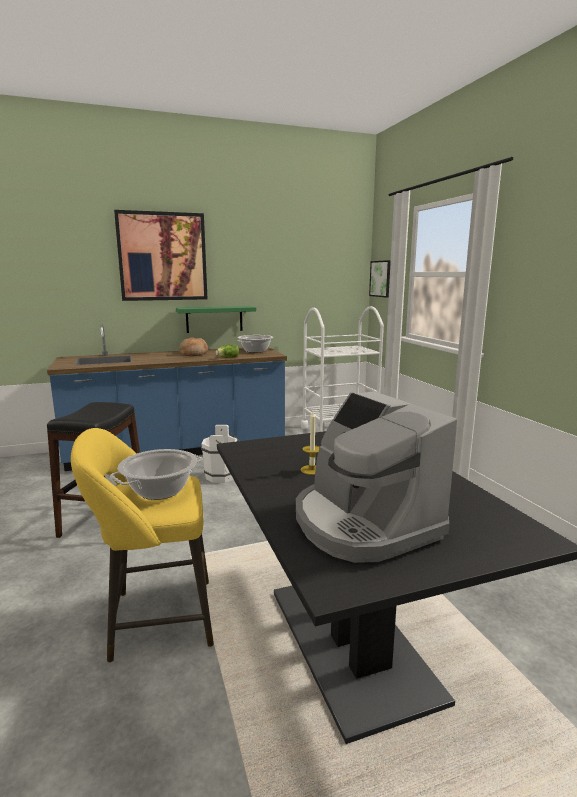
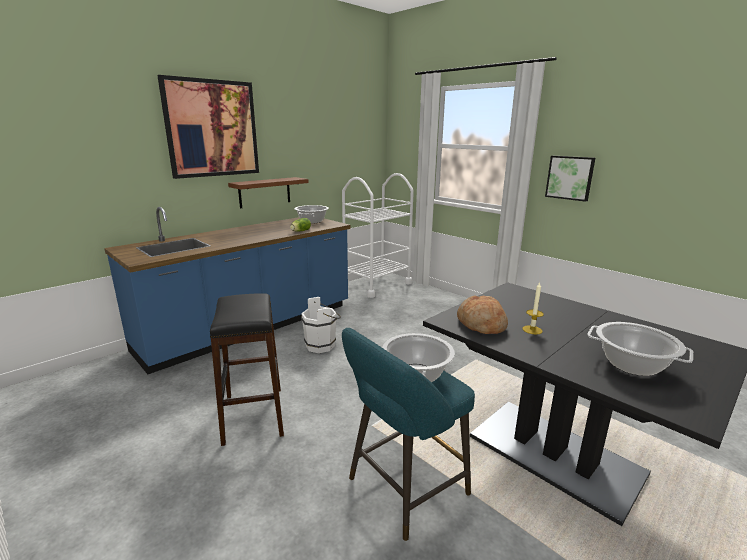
camera: 25 degrees left, 5 degrees up
(155, 619) = (403, 490): yellow stool -> turquoise stool
(193, 354) = (258, 230): bread -> bread (481, 324)
(214, 319) = (264, 192): green shelf -> brown shelf
(363, 523) = (632, 365): coffee machine -> cooking pot
(382, 278) = (403, 148): picture -> picture (570, 177)

